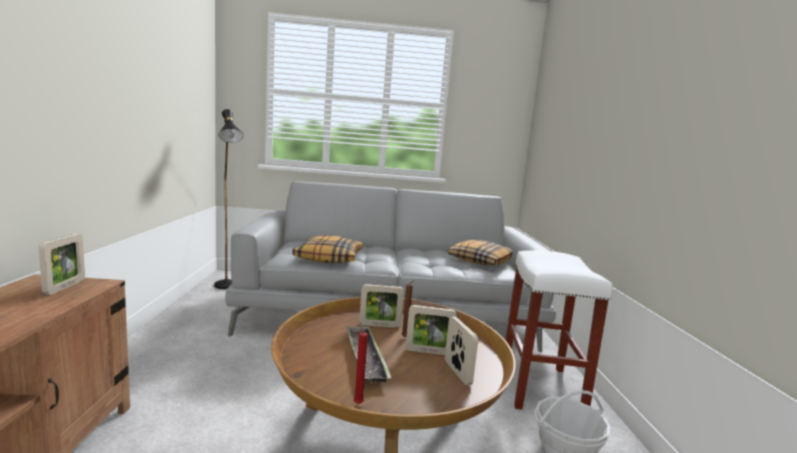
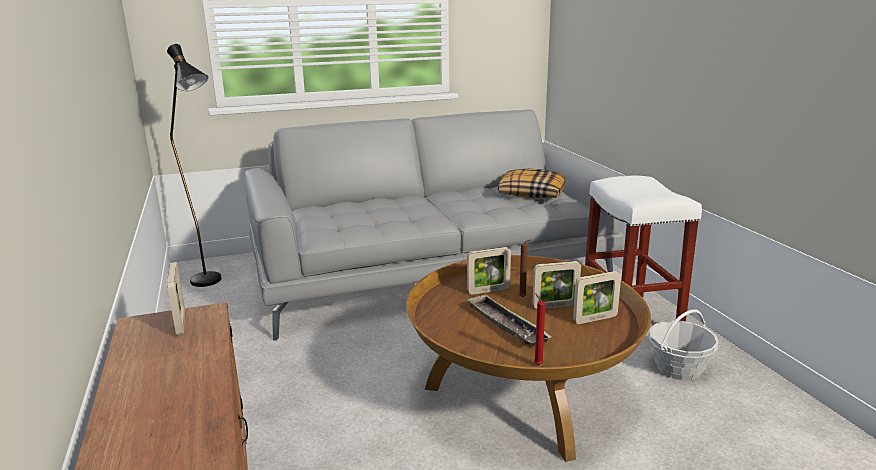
camera: 15 degrees left, 10 degrees up
(329, 258) = (369, 223): pillow -> none
(457, 373) = (595, 319): picture frame -> picture frame turned 105 degrees clockwise

